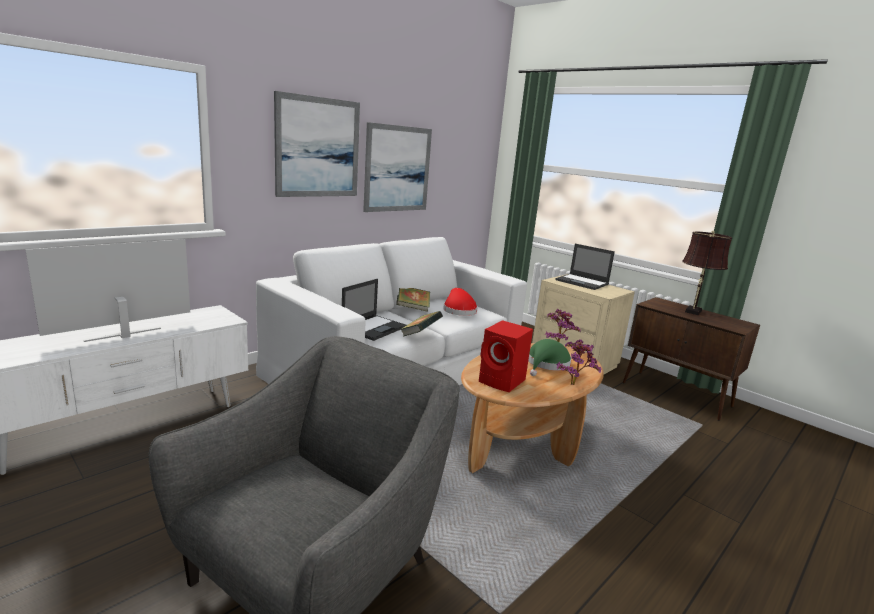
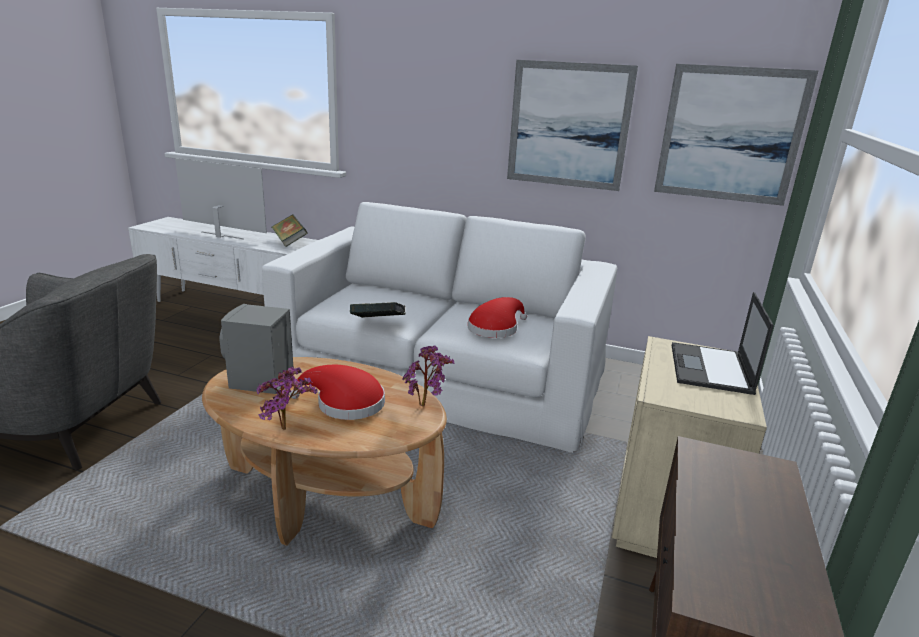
camera: 65 degrees right, 5 degrees up
(318, 148) = (447, 93): picture -> picture (730, 135)
(374, 328) = (366, 301): laptop -> none
(412, 308) = (461, 306): book -> book (289, 242)
(503, 381) = (260, 382): red speaker -> grey speaker
(546, 364) = (345, 404): green hat -> red hat
(692, 312) = (753, 517): brown table lamp -> none

